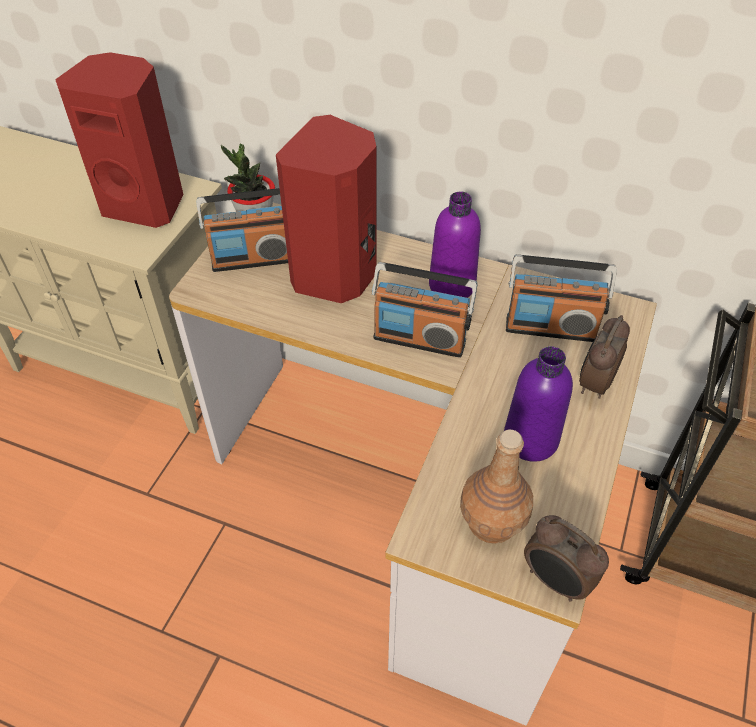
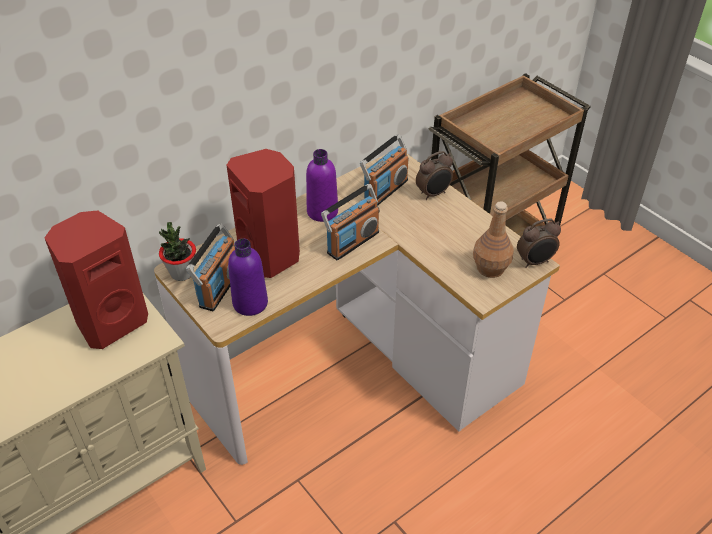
camera: 60 degrees left, 5 degrees down
(530, 439) = (451, 232): purple bottle -> purple bottle (250, 303)
(594, 383) = (433, 194): alarm clock -> alarm clock turned 90 degrees counterclockwise

